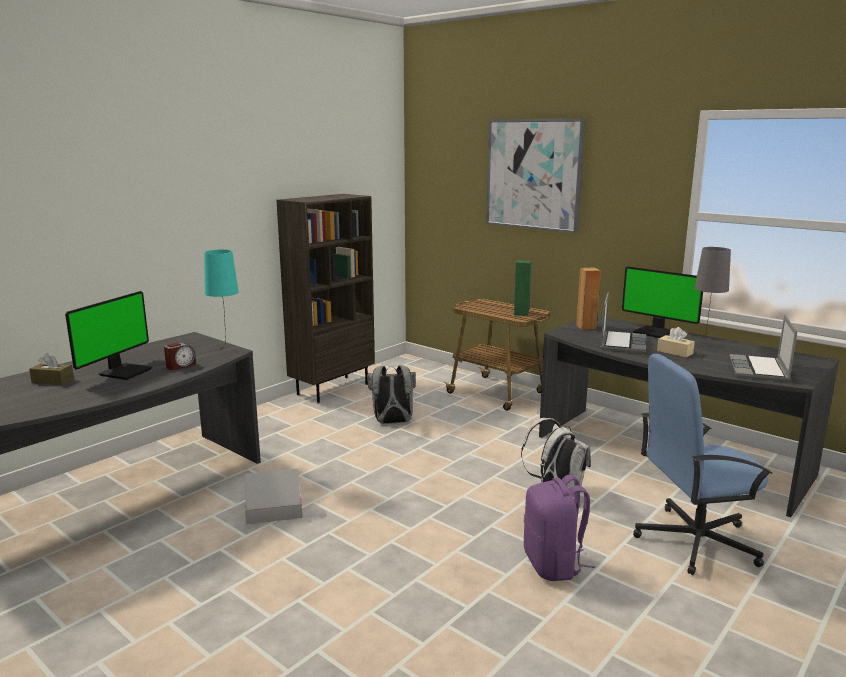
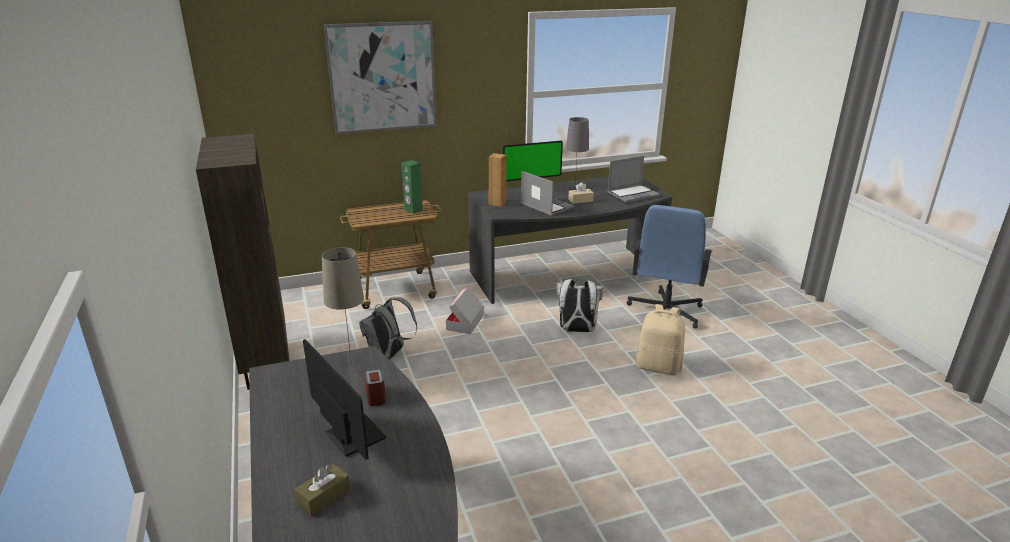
camera: 60 degrees left, 10 degrees up
(226, 349) = (350, 359): turquoise table lamp -> beige table lamp
(273, 511) = (490, 469): cardboard box -> cardboard box (465, 322)
(553, 565) = (658, 366): purple backpack -> beige backpack
(759, 370) = (633, 194): laptop -> laptop turned 75 degrees counterclockwise

